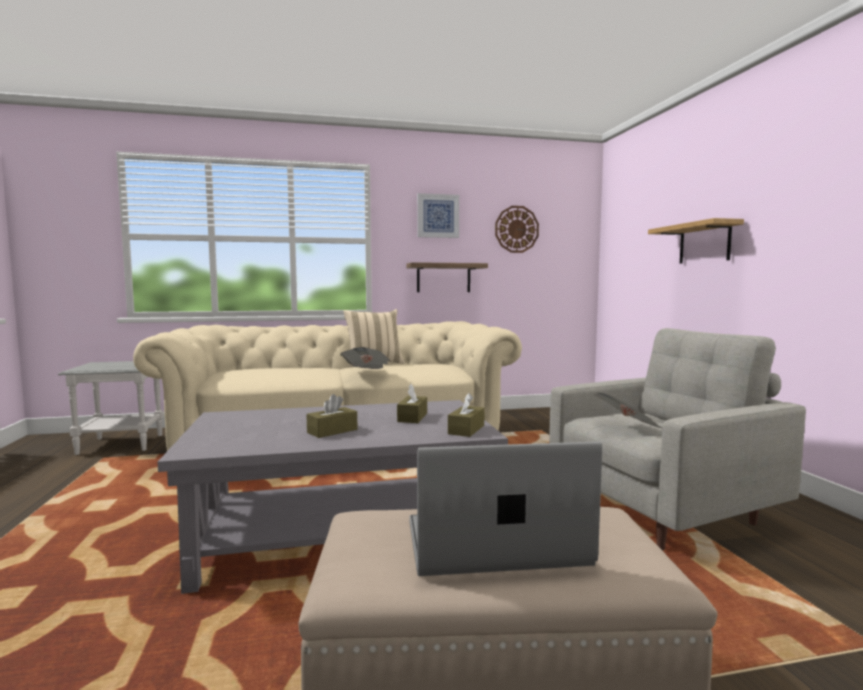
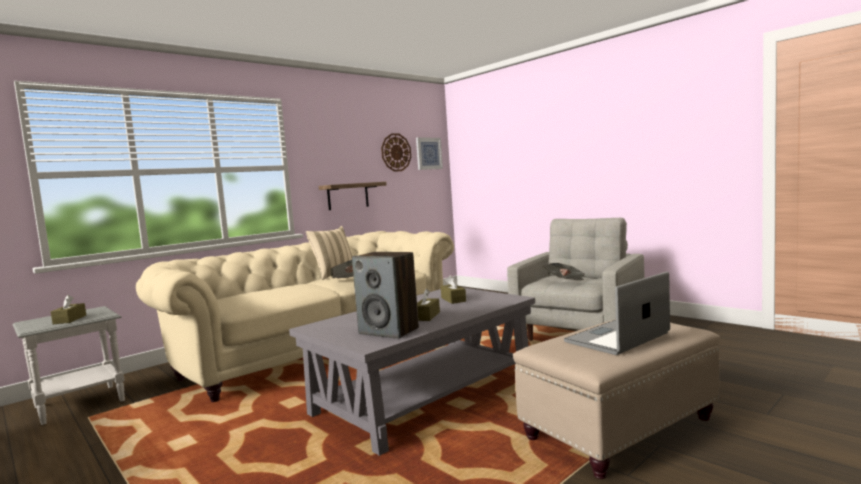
camera: 30 degrees left, 0 degrees up
(253, 439) = (389, 331): none -> speaker
(438, 216) = (339, 143): picture -> picture (428, 153)
(466, 429) = (503, 298): brown tissue box -> brown tissue box (70, 319)
(704, 243) = (544, 161): shelf -> none

